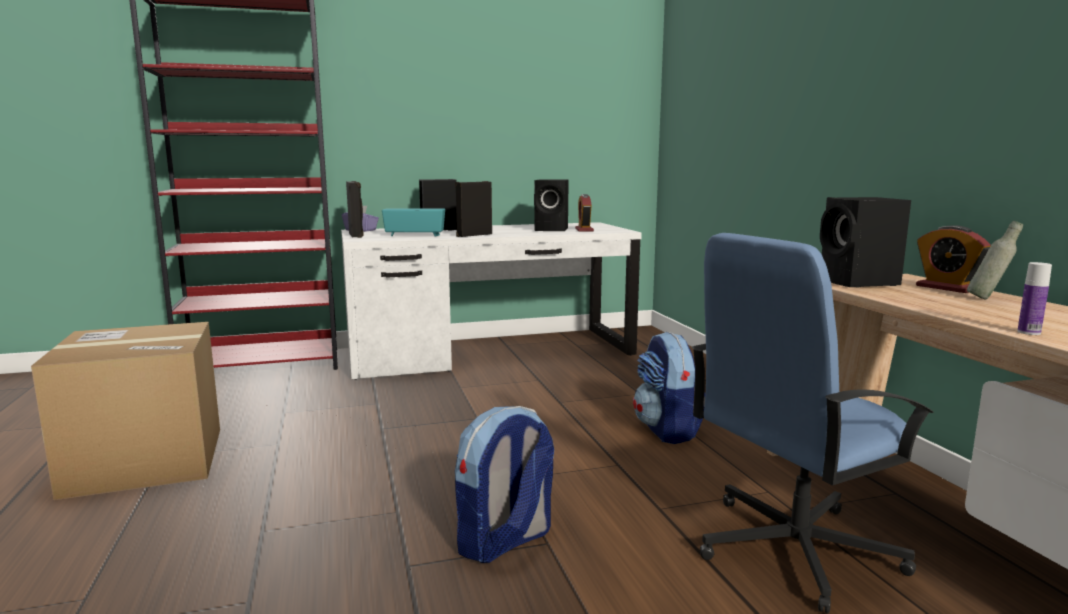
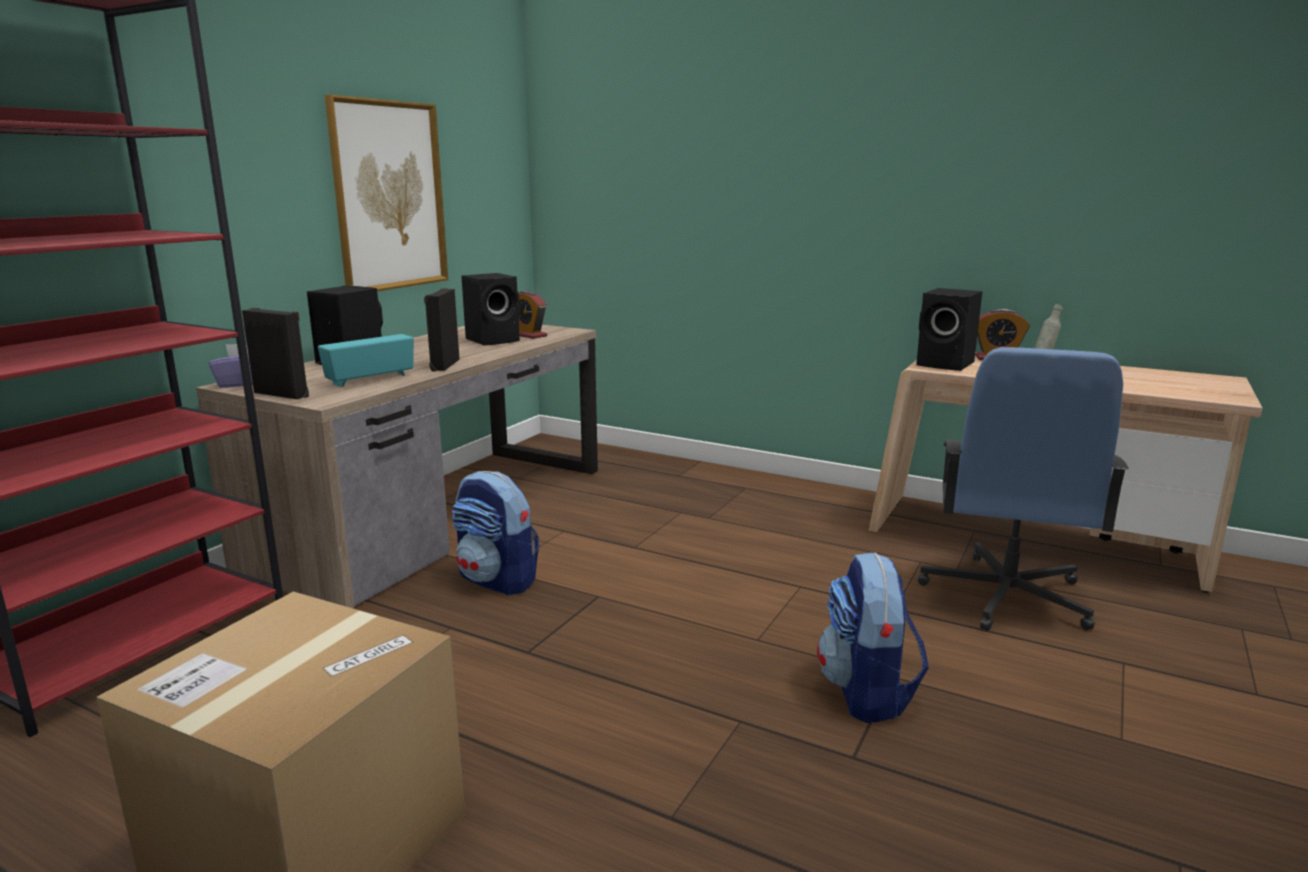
camera: 45 degrees left, 5 degrees up
(490, 352) = (439, 516): white desk -> brown desk
(508, 122) = (389, 196): none -> picture
(667, 430) = (771, 539): backpack -> backpack (498, 580)
(1029, 332) = (1141, 390): bottle -> none

